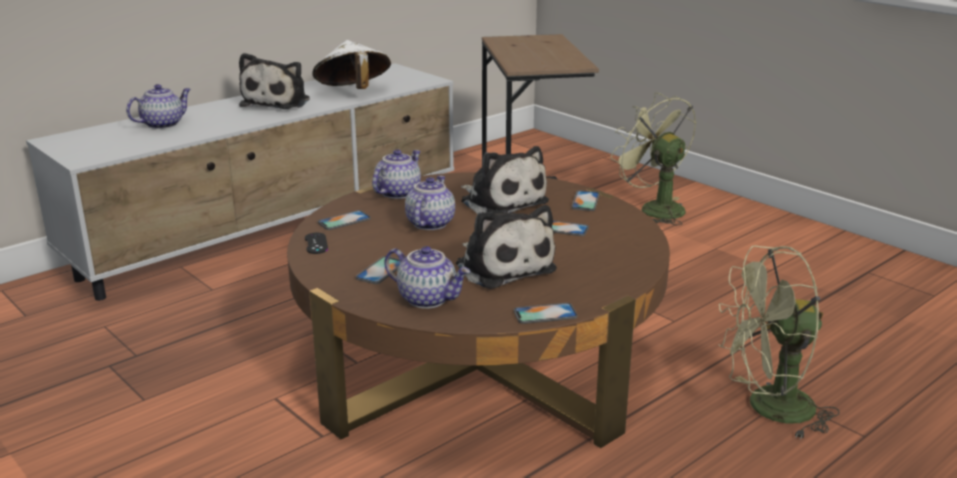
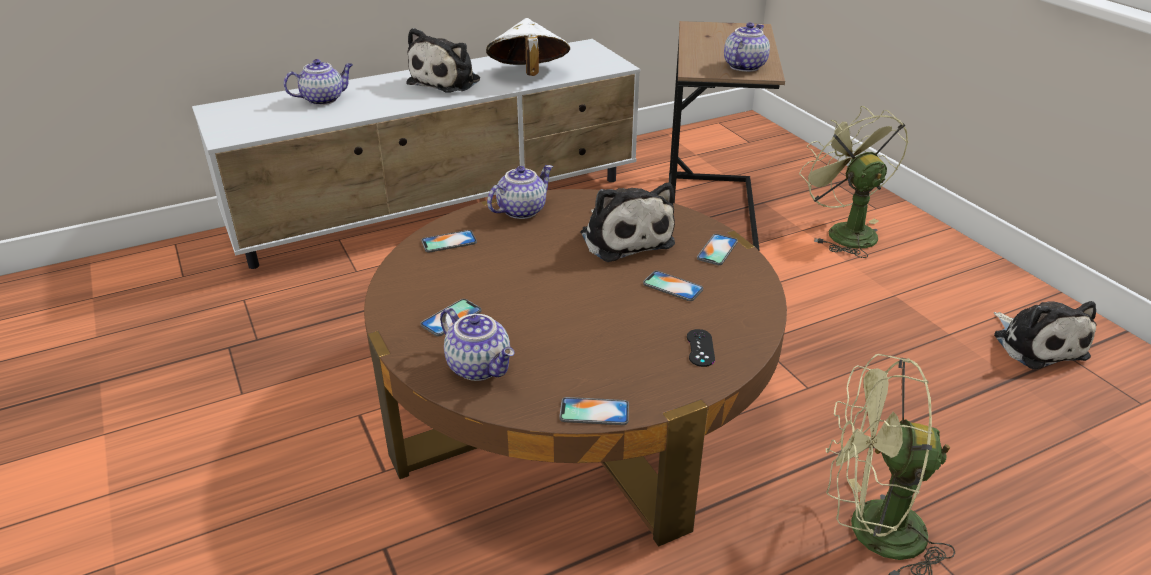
camera: 15 degrees right, 10 degrees up
(316, 243) = (406, 269): black game controller -> black game controller (700, 348)
(429, 223) = (533, 258): teapot -> teapot (743, 66)
(503, 266) = (581, 332): plush toy -> plush toy (1036, 344)

